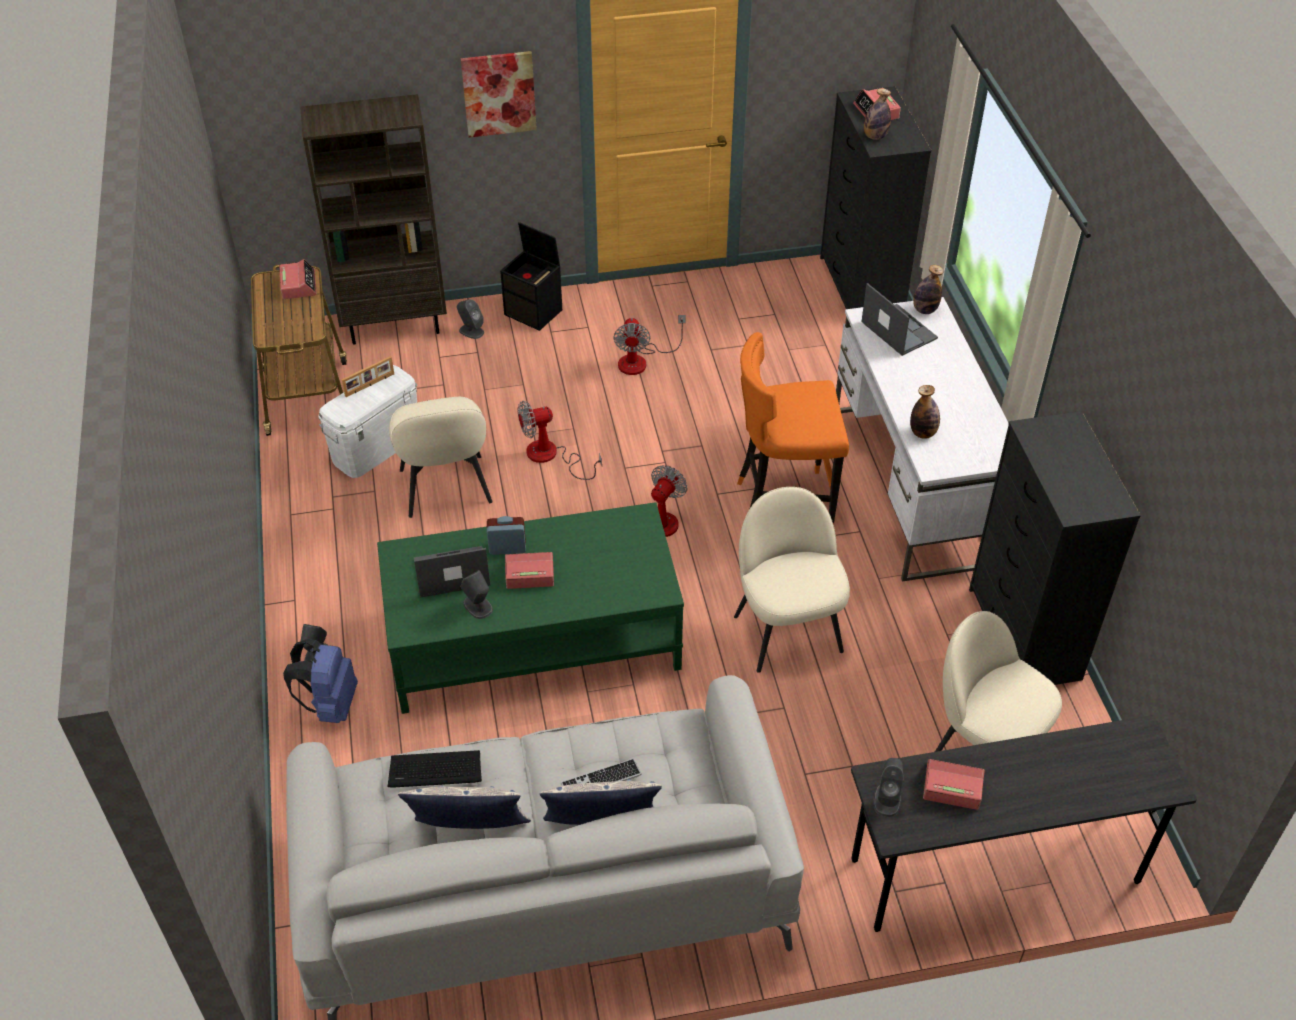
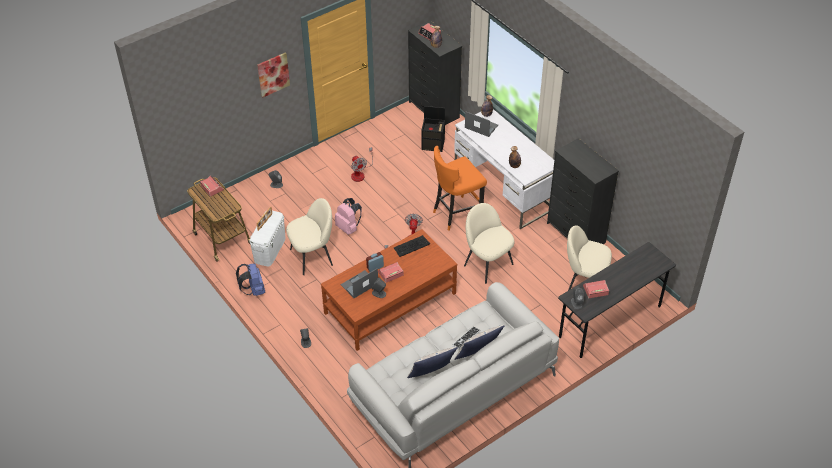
camera: 25 degrees left, 0 degrees up
(330, 704) = (325, 358): blue backpack -> blue backpack (253, 290)
(395, 324) = (239, 193): brown bookcase -> none
(435, 770) = (402, 358): keyboard -> keyboard (411, 246)
(446, 488) = (312, 256): beige chair -> beige chair turned 75 degrees counterclockwise
(532, 639) = (390, 303): green coffee table -> brown coffee table
(534, 312) = (299, 167): black storage box -> black storage box (433, 144)
(551, 456) = (348, 228): fan -> pink backpack

